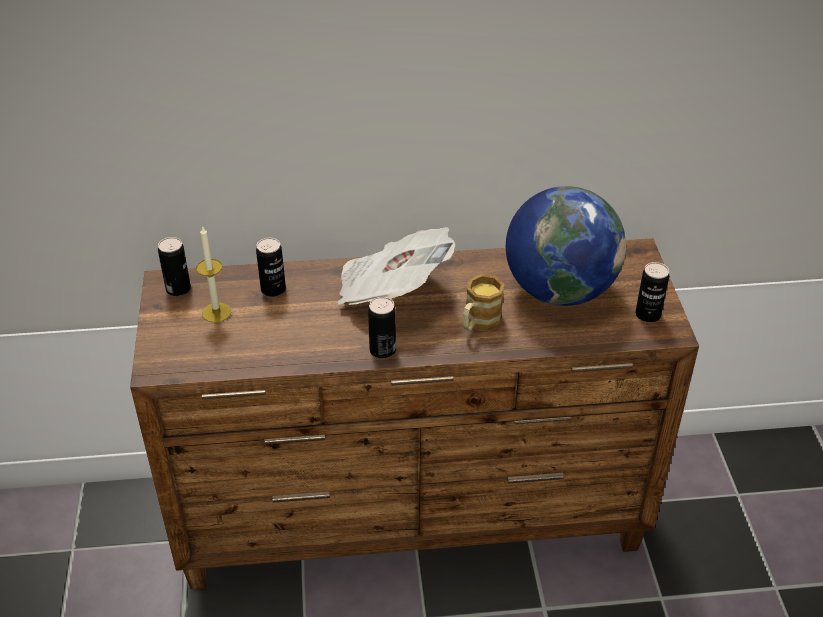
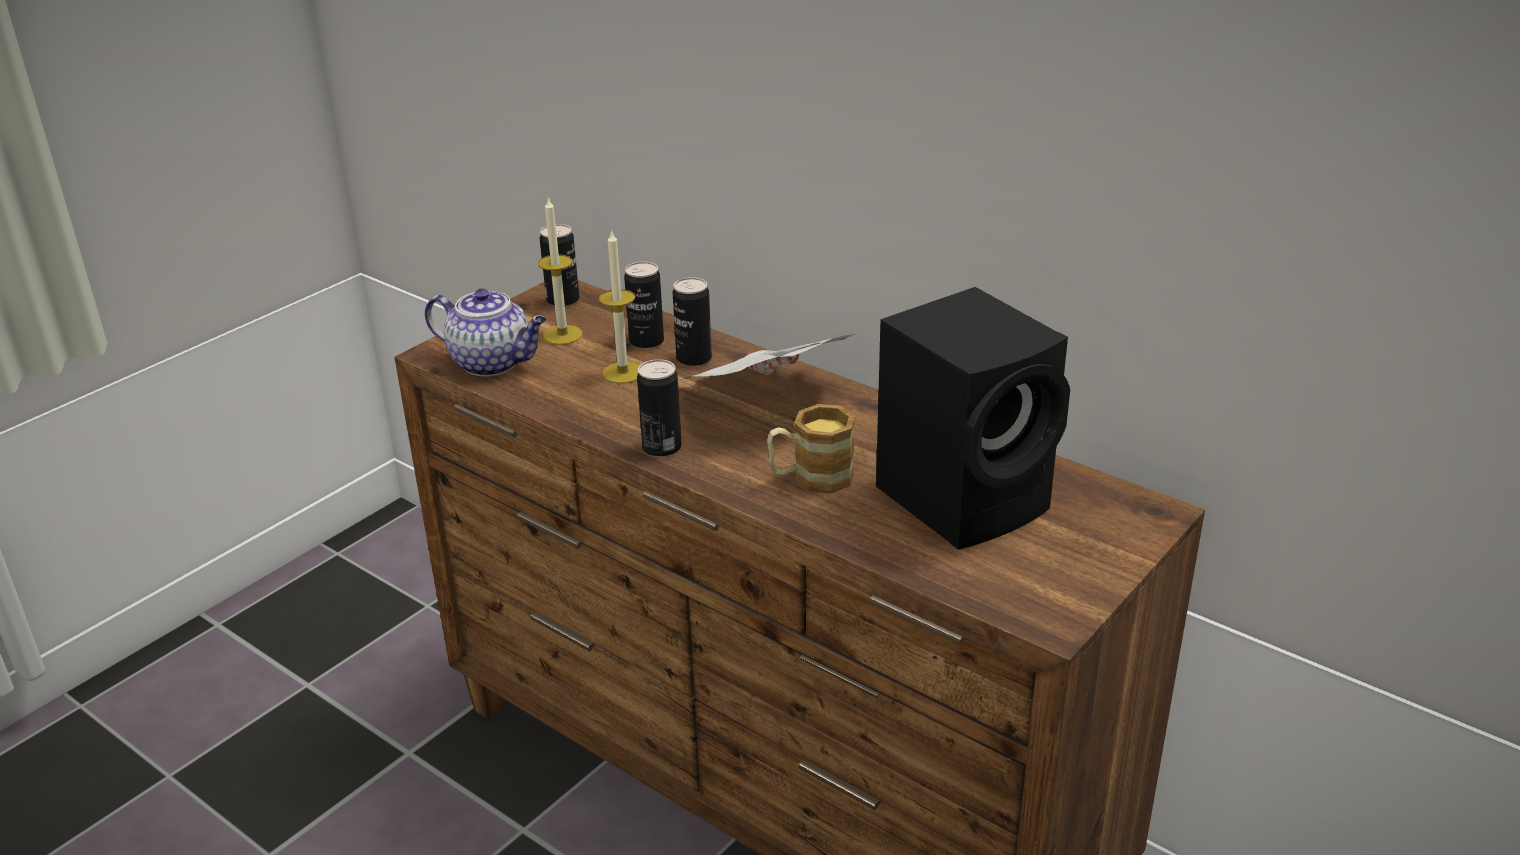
camera: 45 degrees right, 10 degrees down
(203, 354) = (493, 363): none -> teapot
(291, 317) = (623, 373): none -> candle
(559, 290) = (968, 498): globe -> black speaker
(648, 315) = (1049, 585): can -> can (694, 359)

